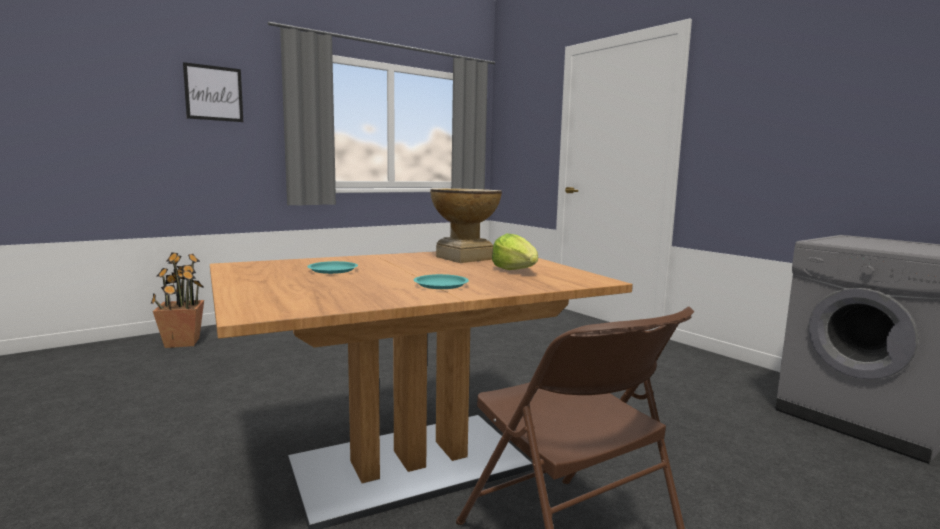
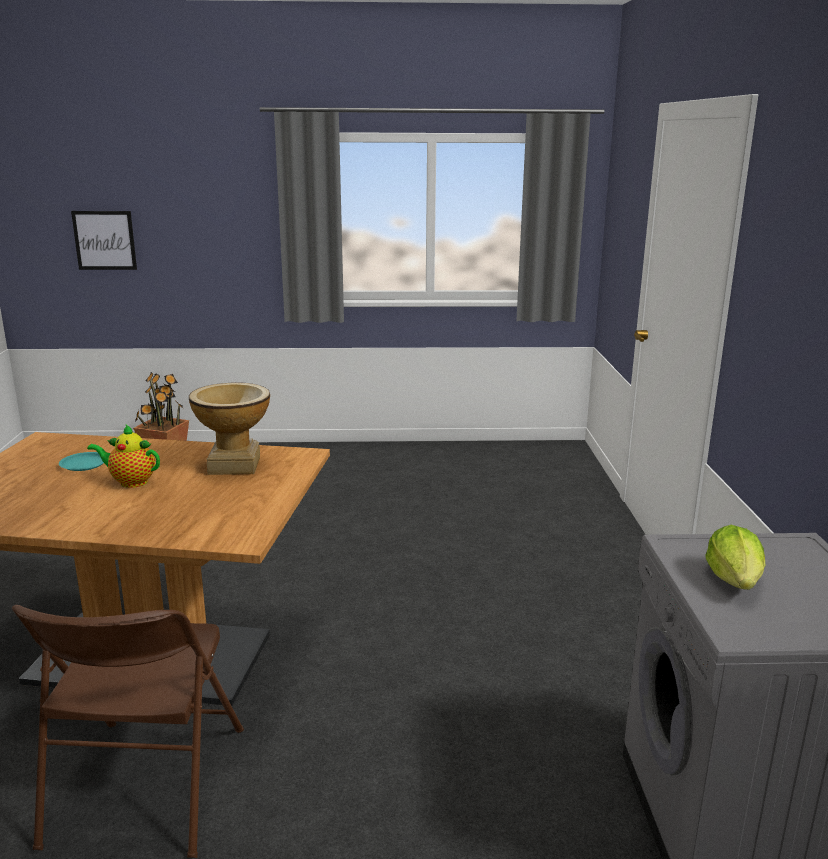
camera: 35 degrees right, 10 degrees up
(214, 93) = (209, 195): picture -> picture (104, 240)
(410, 272) = (130, 482): none -> teapot
(440, 285) = (101, 510): turquoise plate -> none
(516, 271) = (218, 502): lettuce -> lettuce (735, 581)

